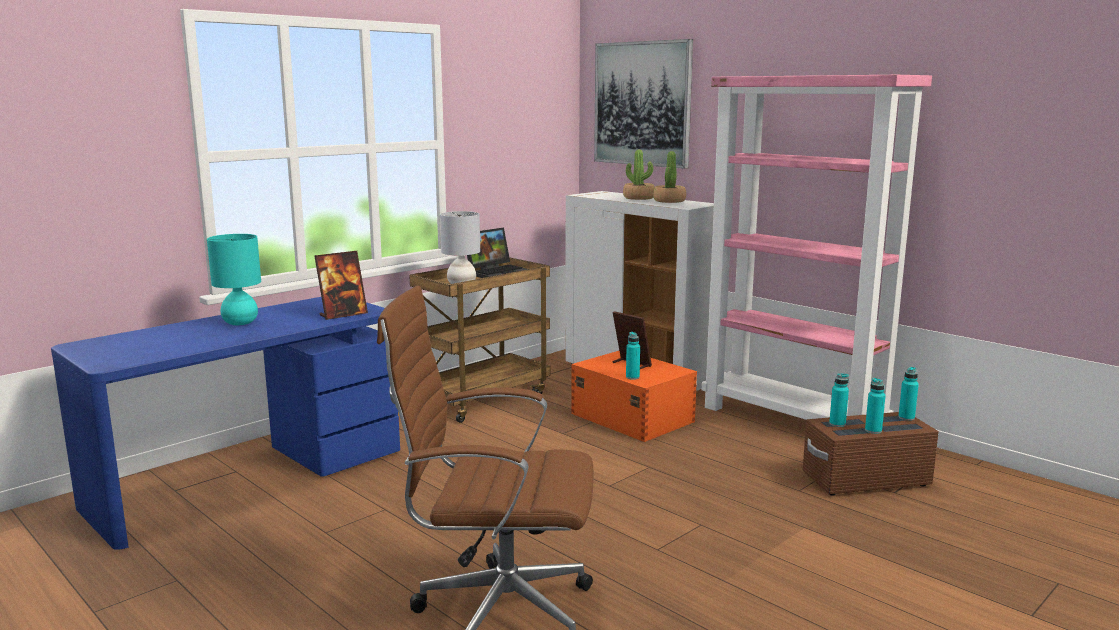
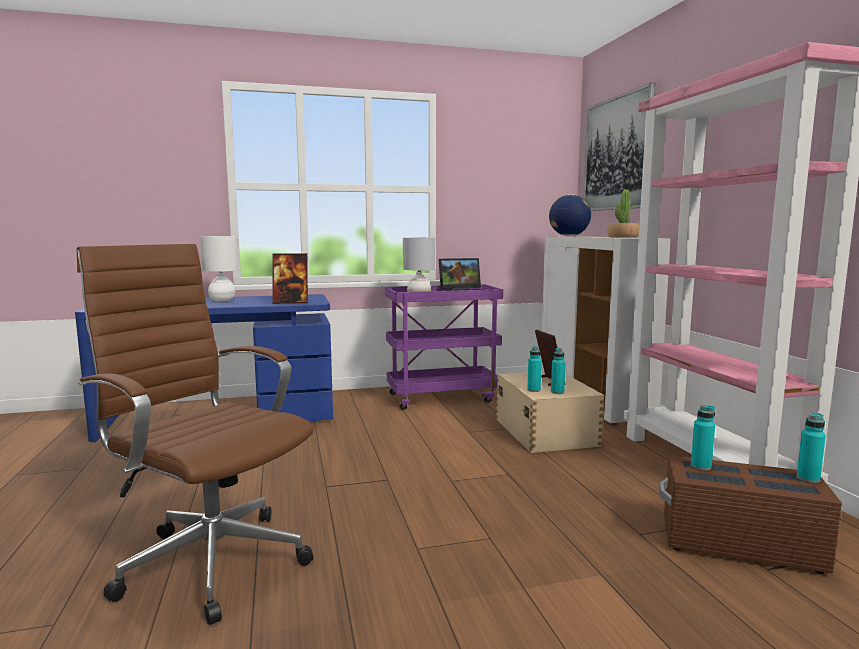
camera: 30 degrees right, 5 degrees down
(240, 322) = (222, 300): turquoise table lamp -> white table lamp
(484, 399) = (442, 397): brown cart -> purple cart
(592, 194) = (568, 236): none -> globe
(631, 417) = (545, 431): orange storage box -> beige storage box
(639, 198) = (601, 236): potted plant -> none
(873, 430) = (741, 482): turquoise bottle -> turquoise bottle (557, 392)

